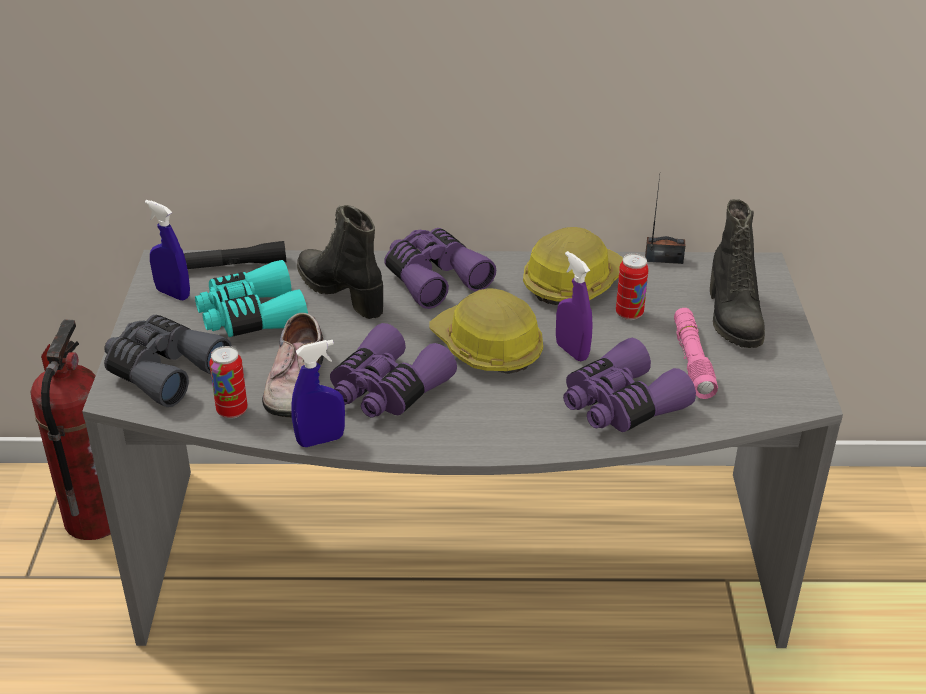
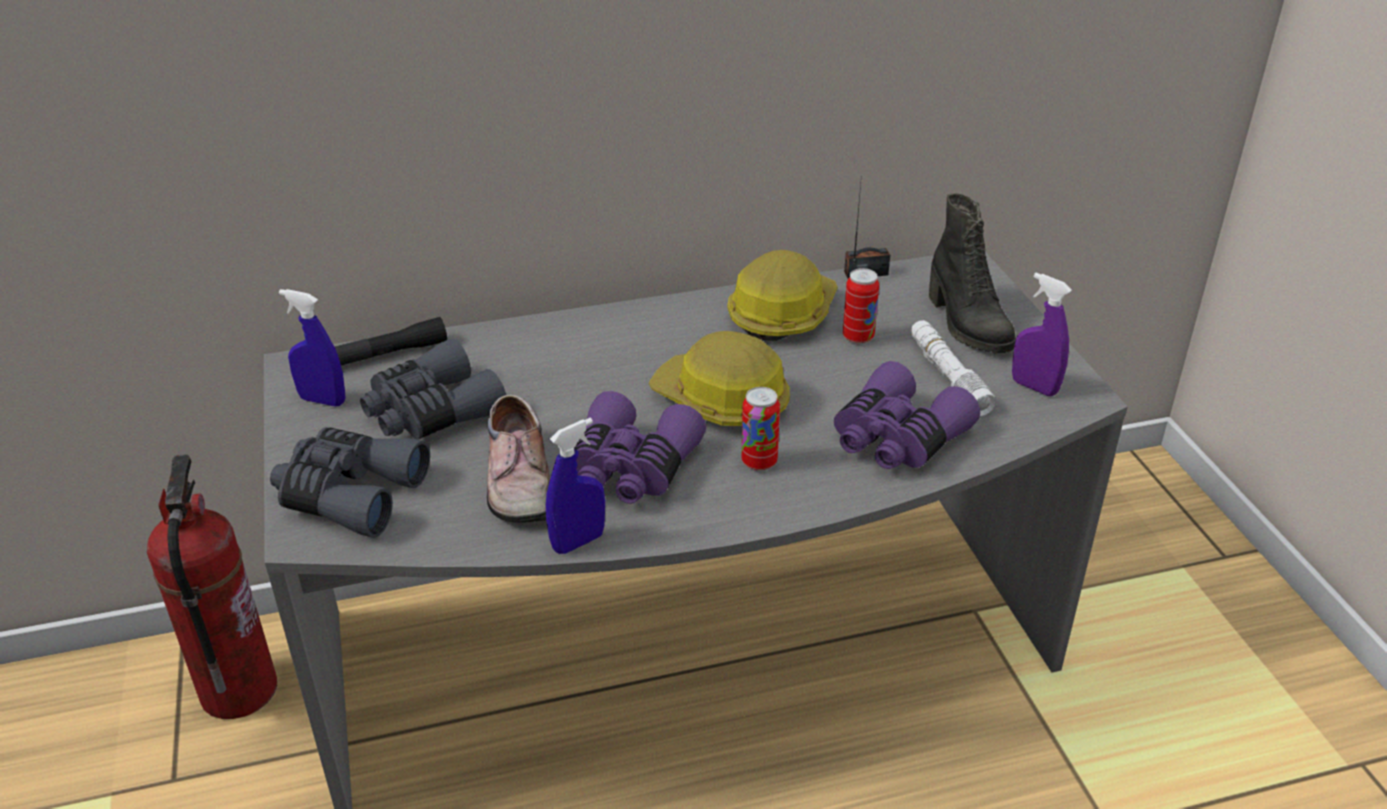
camera: 15 degrees left, 0 degrees up
(232, 411) = (455, 527): can -> can (759, 462)
(251, 317) = (431, 412): turquoise binoculars -> grey binoculars
(342, 292) = (527, 365): black boot -> none
(434, 278) = (626, 332): purple binoculars -> none
(572, 351) = (816, 389): purple spray bottle -> purple spray bottle (1034, 387)
(692, 360) = (948, 376): pink flashlight -> white flashlight

